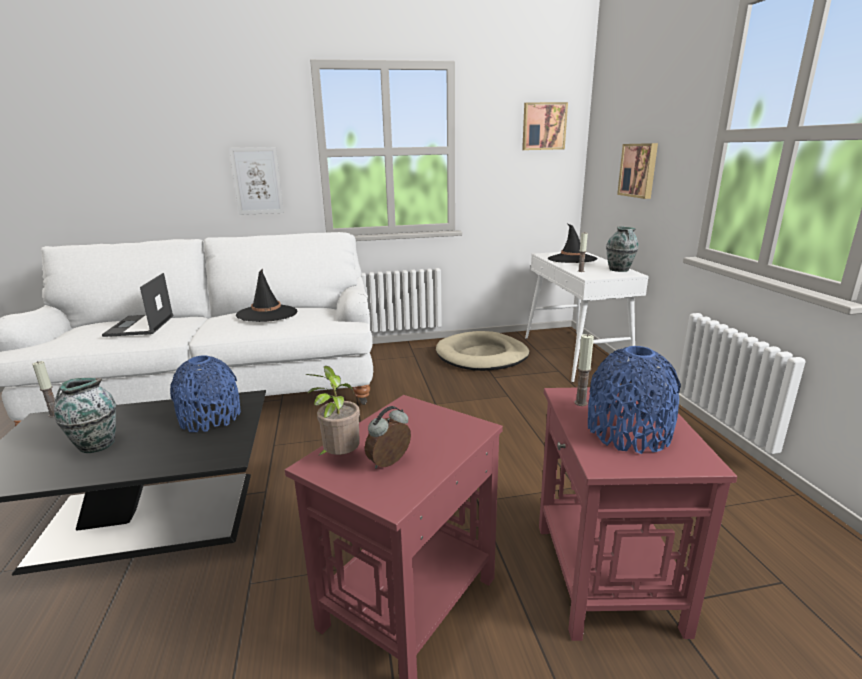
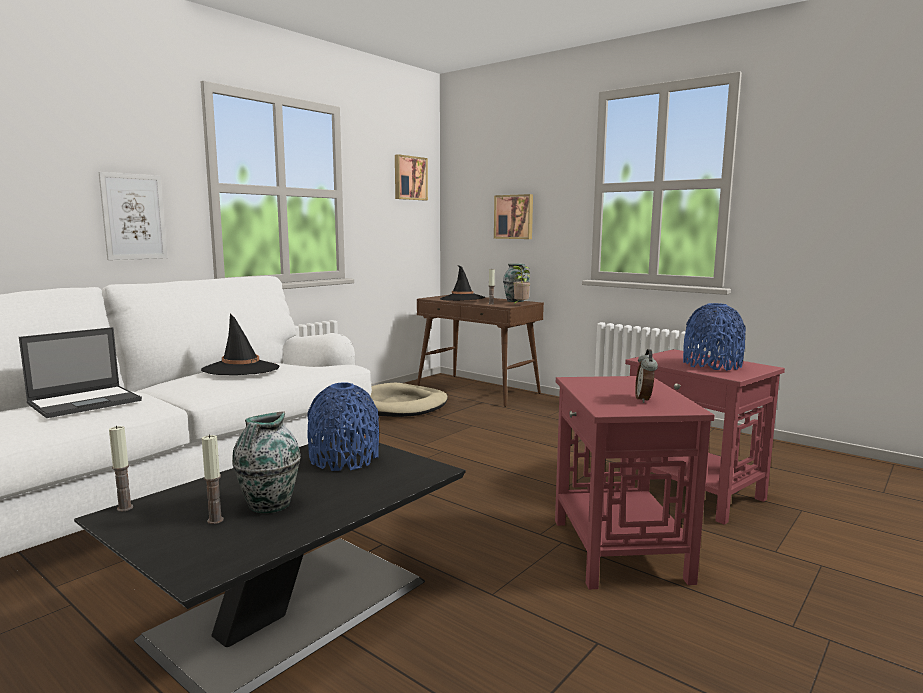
camera: 40 degrees left, 10 degrees down
(140, 326) = (86, 402): laptop -> laptop turned 90 degrees counterclockwise
(340, 457) = (610, 405): potted plant -> potted plant (520, 305)
(576, 355) = (478, 390): white console table -> brown console table
(580, 403) = (661, 360): candle -> candle (215, 520)

